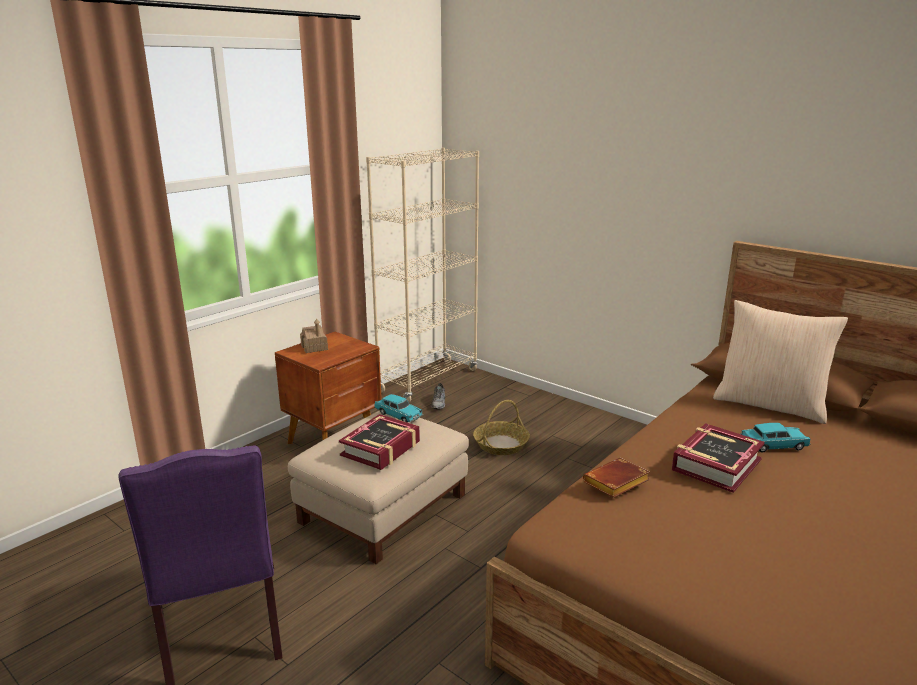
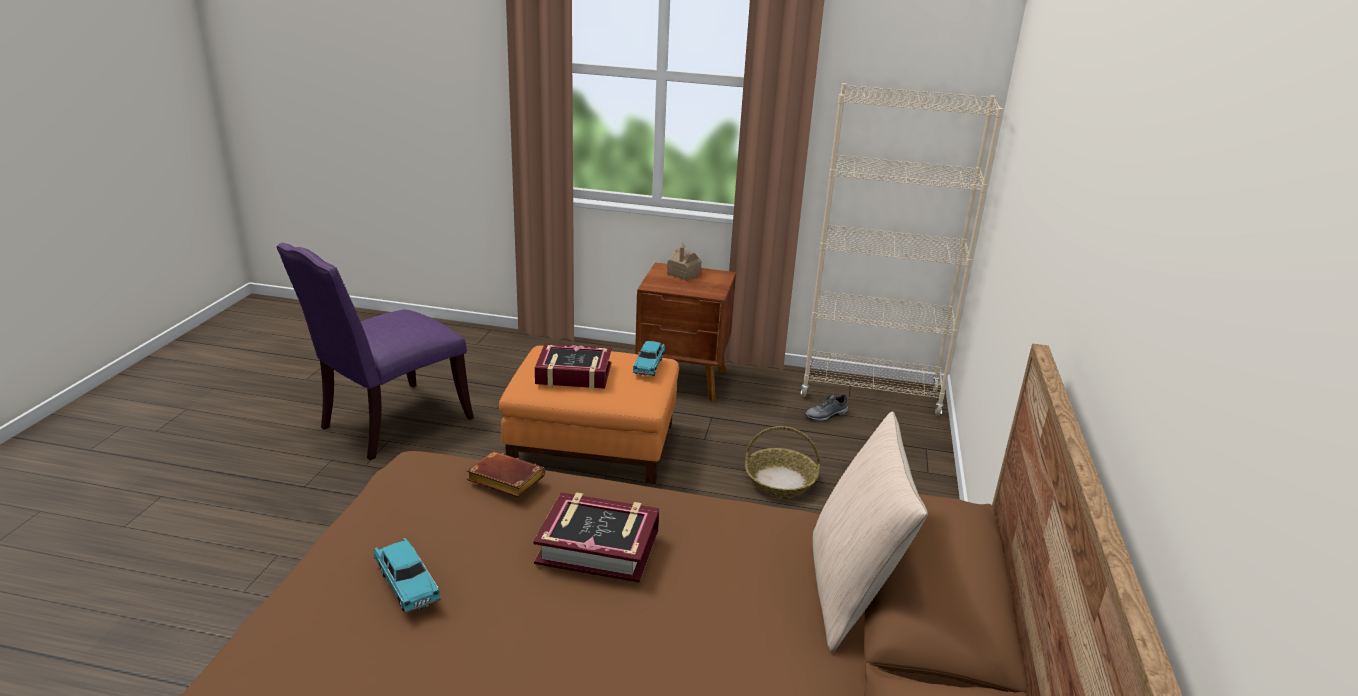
camera: 60 degrees right, 5 degrees up
(383, 507) = (594, 443): beige ottoman -> orange ottoman
(773, 446) = (698, 596): turquoise toy car -> turquoise toy car (407, 585)

